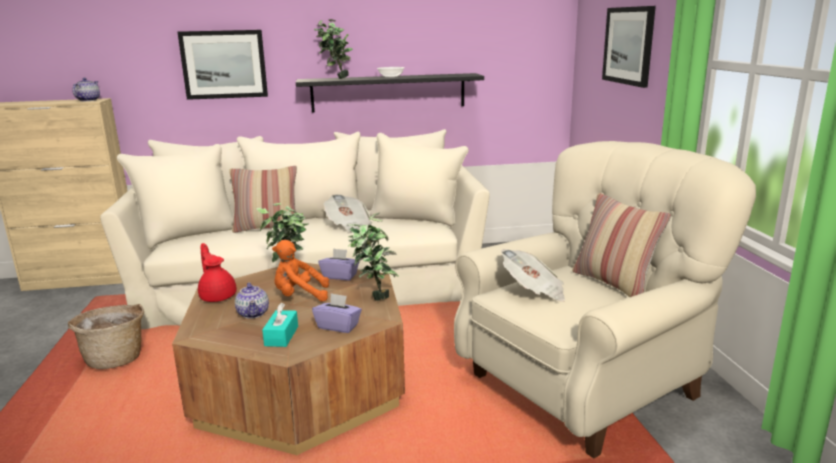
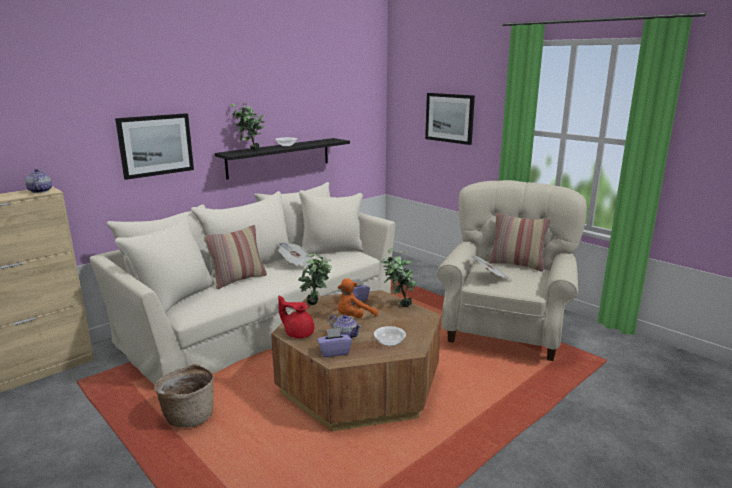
camera: 35 degrees left, 0 degrees up
(281, 336) = (389, 342): turquoise tissue box -> bowl
(338, 326) = (411, 327): purple tissue box -> purple tissue box (334, 352)

